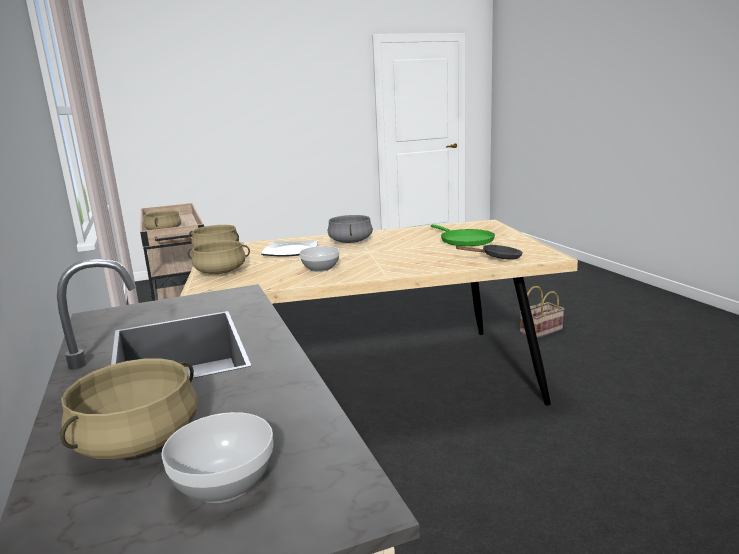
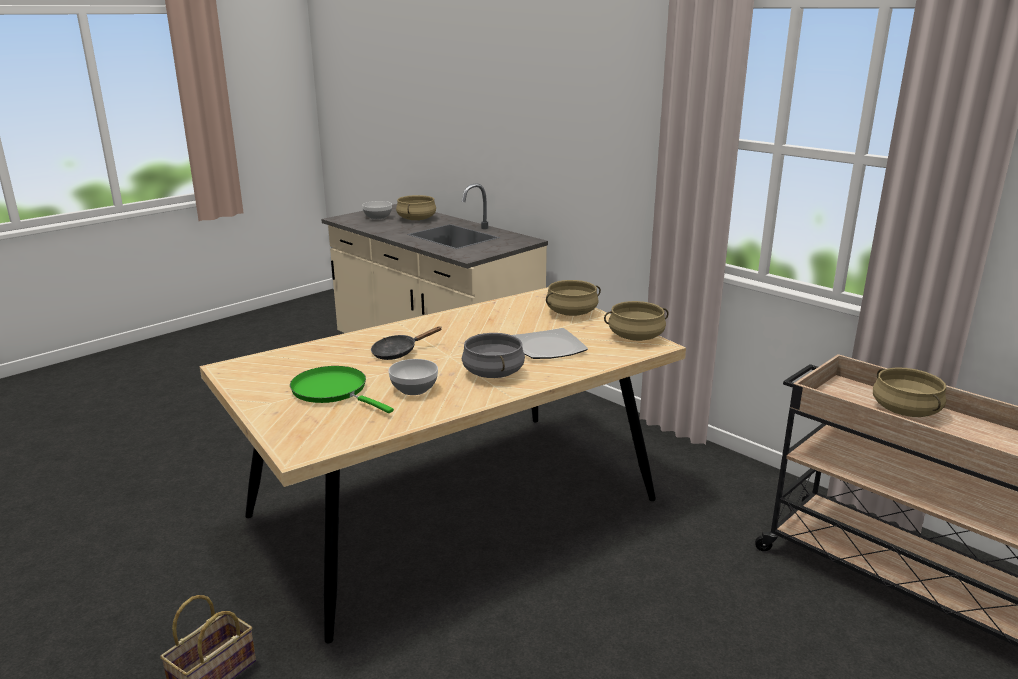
camera: 155 degrees right, 5 degrees up
(320, 268) = (476, 326): bowl -> bowl (415, 388)
(497, 258) = (290, 359): black frying pan -> black frying pan (398, 352)

